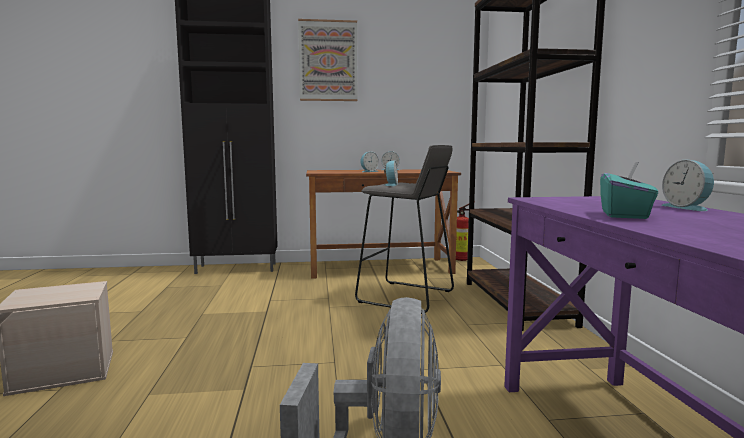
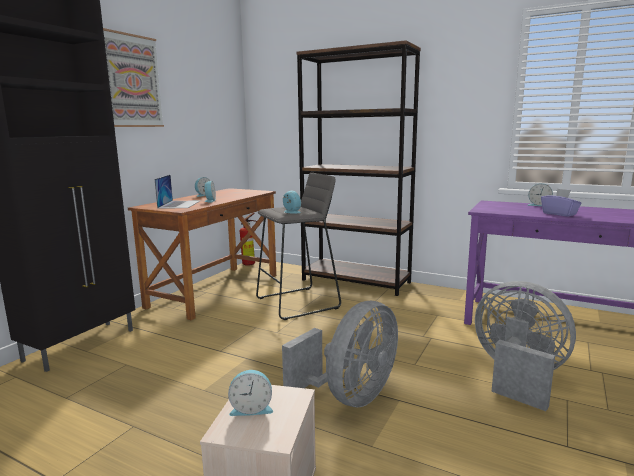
camera: 55 degrees left, 5 degrees up
(61, 290) = (251, 408): none -> alarm clock
(232, 364) = (350, 396): none -> grey fan
(338, 171) = (179, 204): none -> laptop
(625, 215) = (559, 214): turquoise tissue box -> purple tissue box

